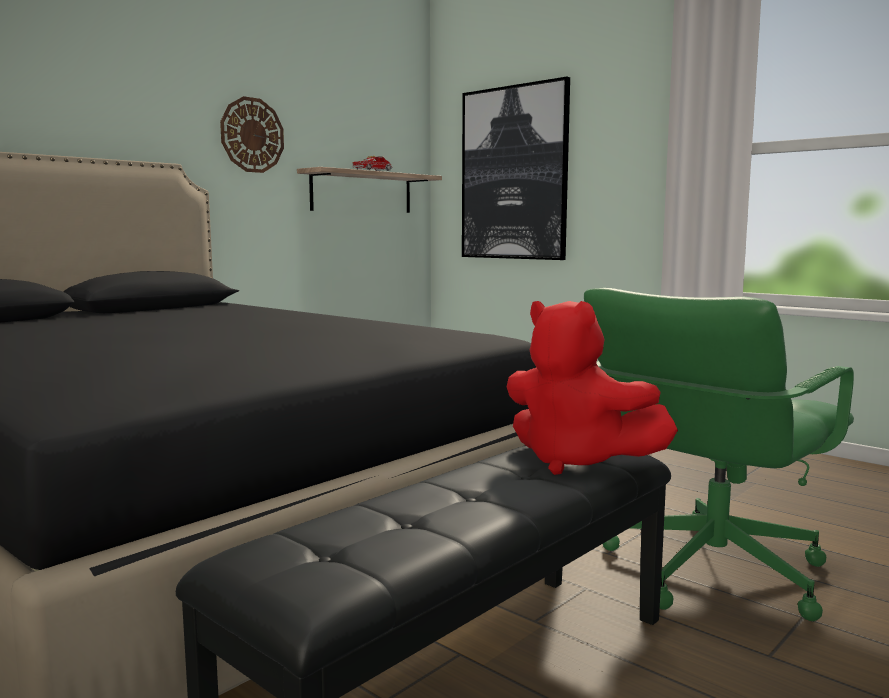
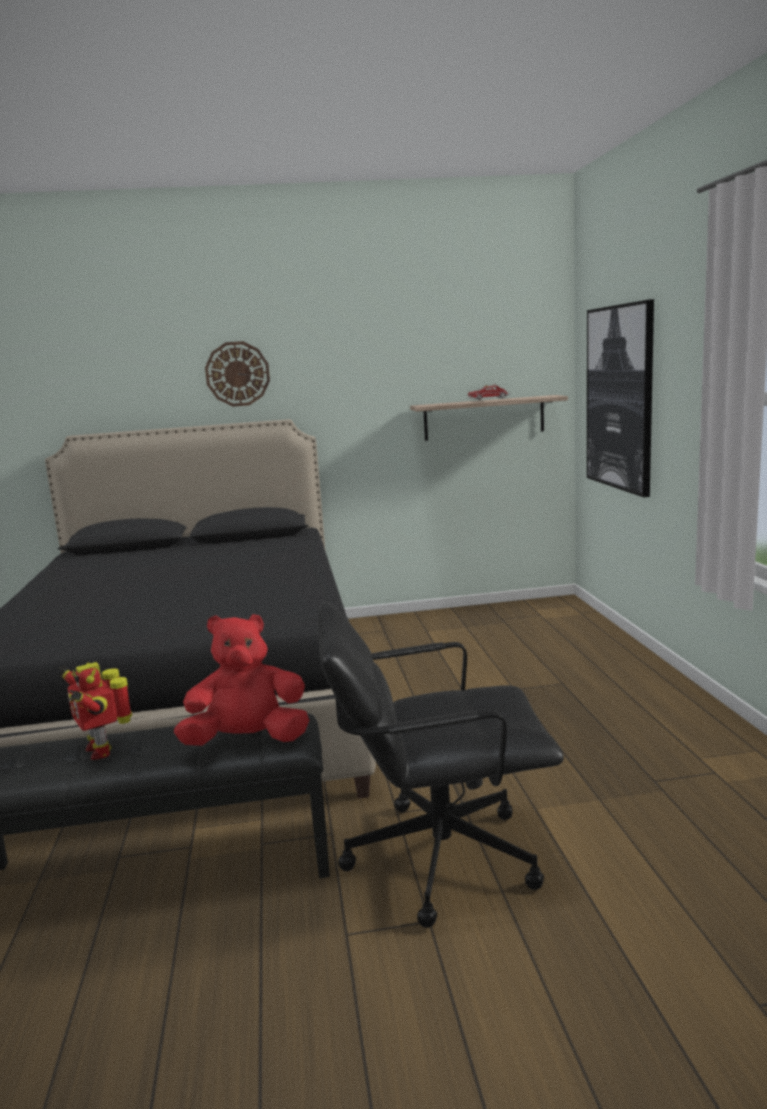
camera: 40 degrees right, 5 degrees up
(252, 135) = (364, 383): wall clock -> wall clock (237, 374)
(424, 507) = (101, 750): none -> toy robot
(577, 461) = (248, 740): red plush toy -> red plush toy turned 90 degrees clockwise
(710, 571) = (439, 857): green office chair -> black office chair

